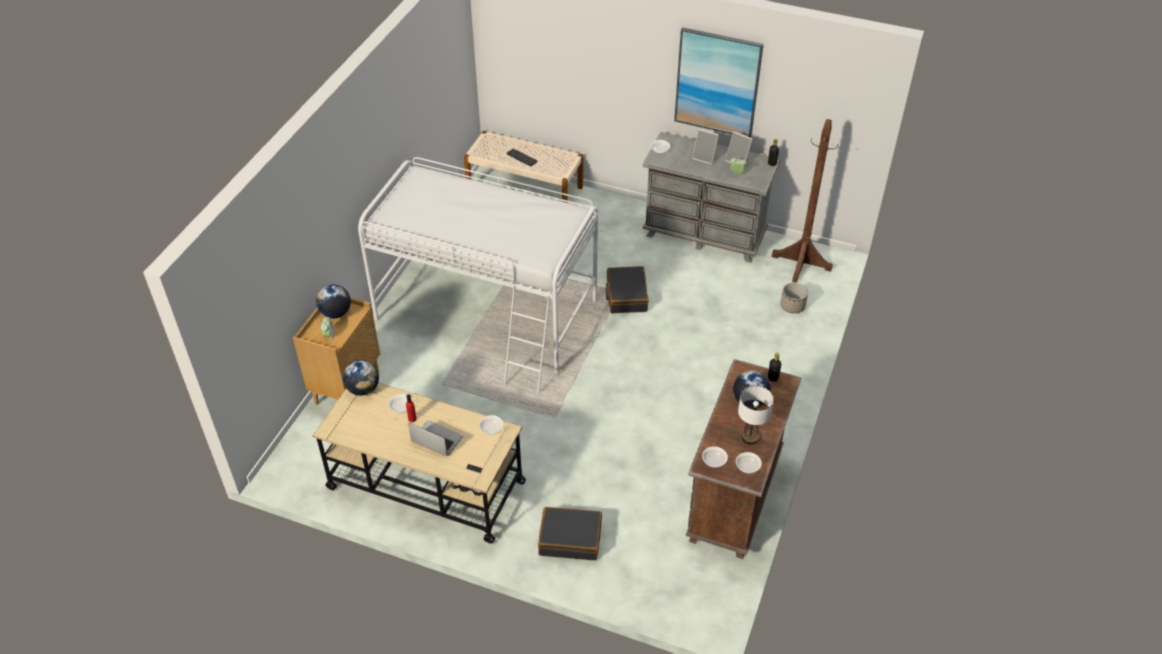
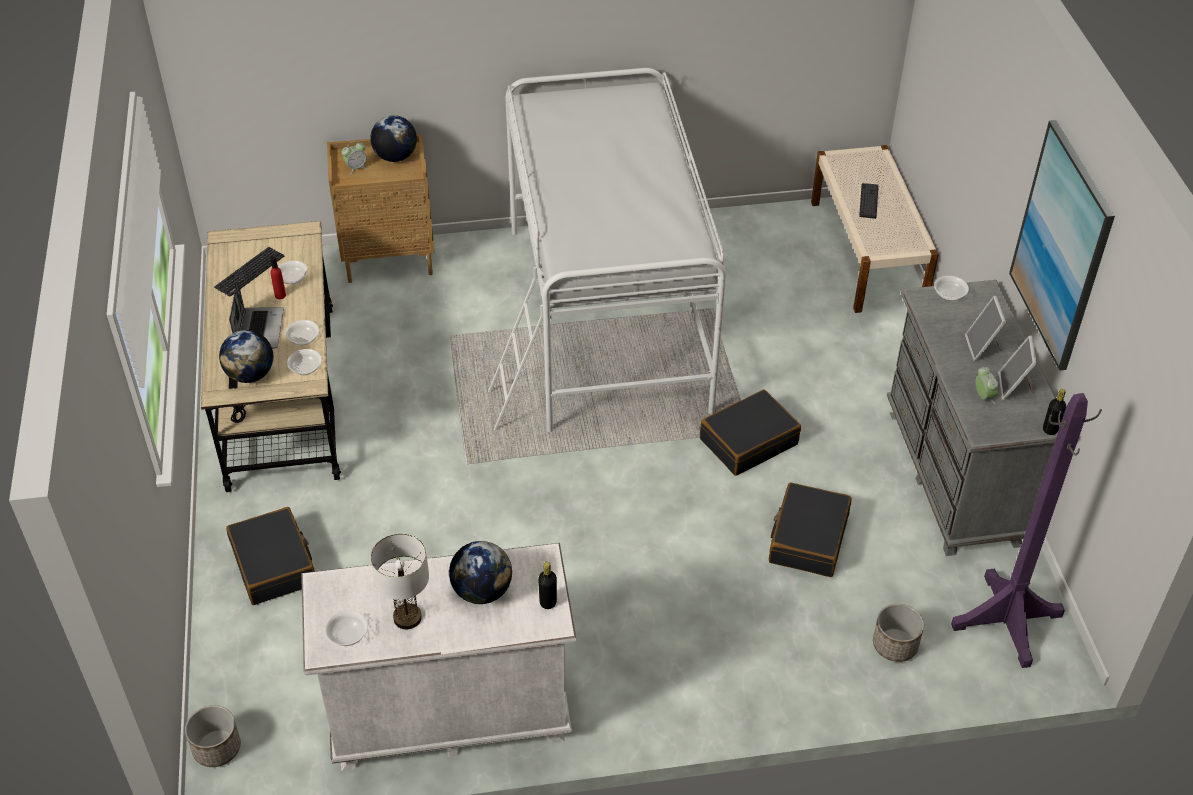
camera: 60 degrees right, 0 degrees up
(363, 389) = (302, 236): globe -> globe (250, 375)
(375, 427) = (249, 272): none -> keyboard
(693, 614) = (216, 748): none -> planter
(707, 305) = (808, 538): none -> black suitcase
(714, 461) = (337, 593): bowl -> bowl (303, 339)
(734, 497) = (449, 717): brown dresser -> white dresser
(801, 262) = (1006, 620): brown clothes rack -> purple clothes rack

